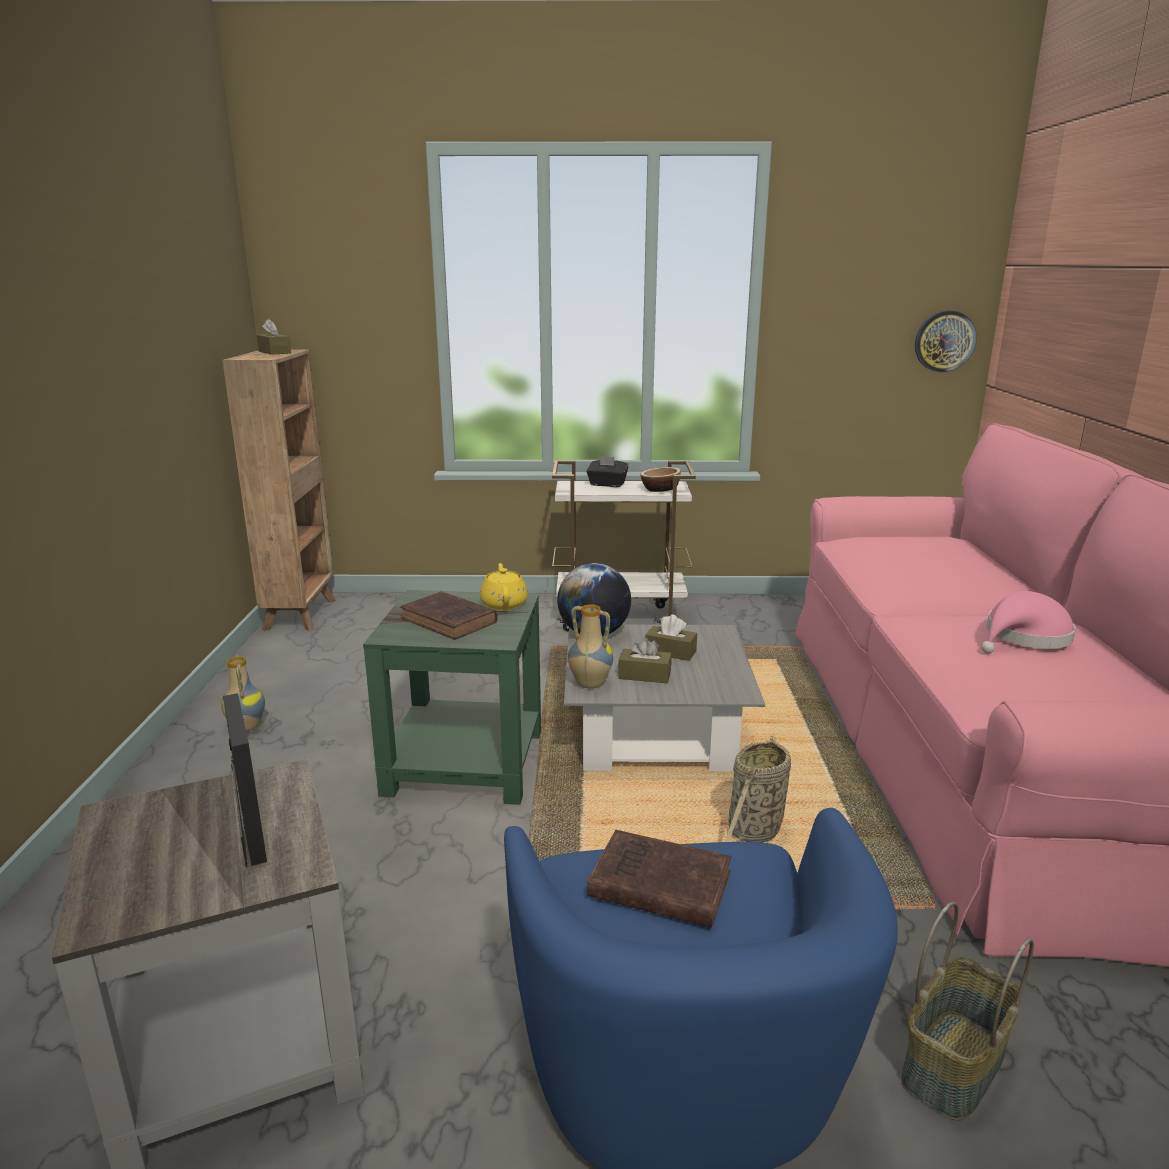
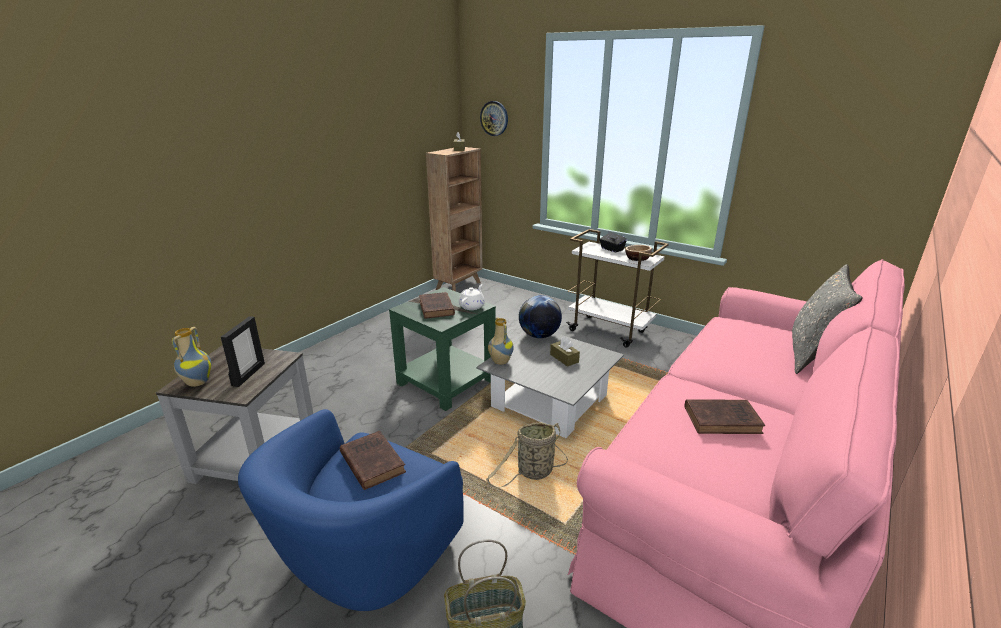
camera: 35 degrees right, 5 degrees up
(245, 727) = (383, 333): vase -> vase (197, 382)
(504, 603) = (472, 306): yellow teapot -> white teapot
(644, 675) = (533, 366): brown tissue box -> none
(944, 341) = (895, 185): wall clock -> wall clock (494, 118)
(977, 552) = (811, 354): none -> grey pillow
(1024, 637) = (724, 420): pink hat -> brown book

